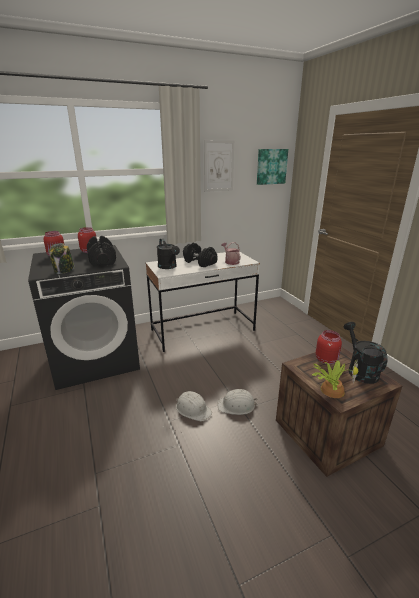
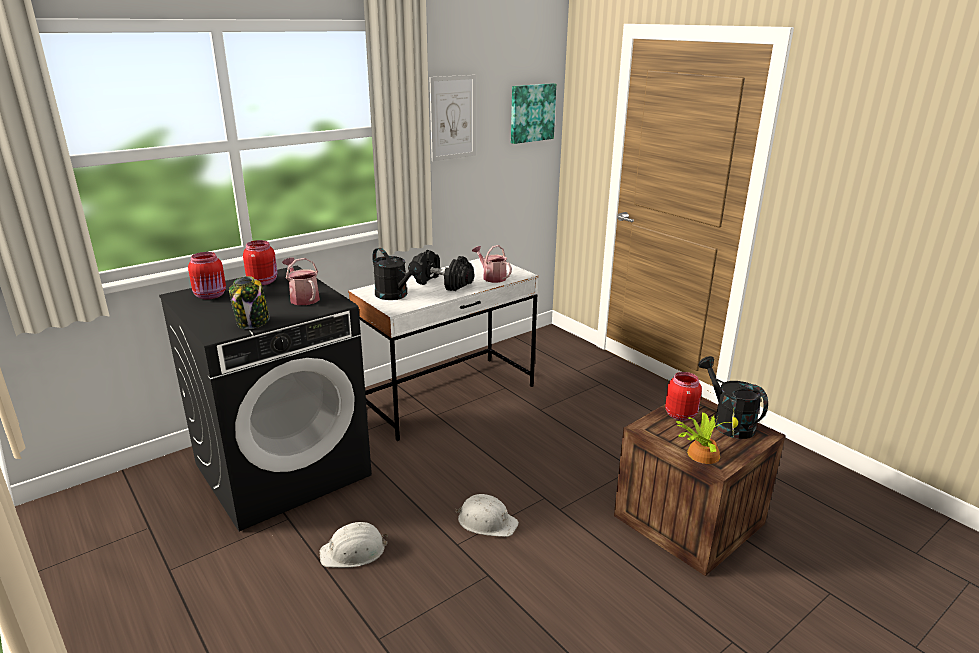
camera: 15 degrees left, 0 degrees up
(102, 260) = (303, 298): black dumbbell -> watering can
(236, 405) = (550, 505): white hard hat -> white hard hat (354, 551)

